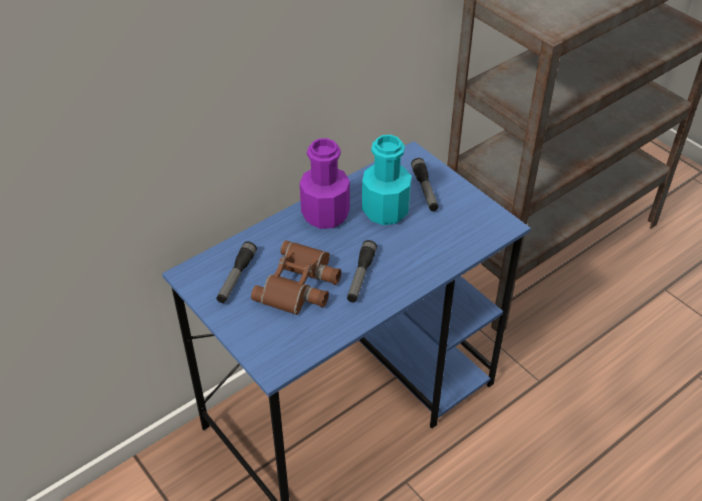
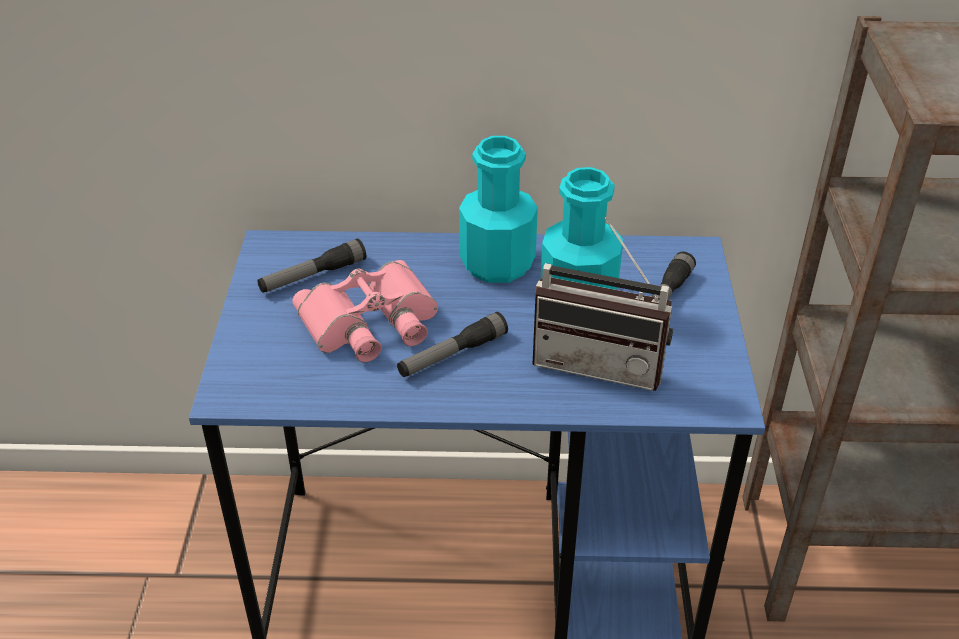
camera: 40 degrees right, 5 degrees down
(300, 285) = (371, 323): brown binoculars -> pink binoculars
(325, 214) = (497, 263): purple bottle -> turquoise bottle
(432, 237) = (601, 361): none -> radio

